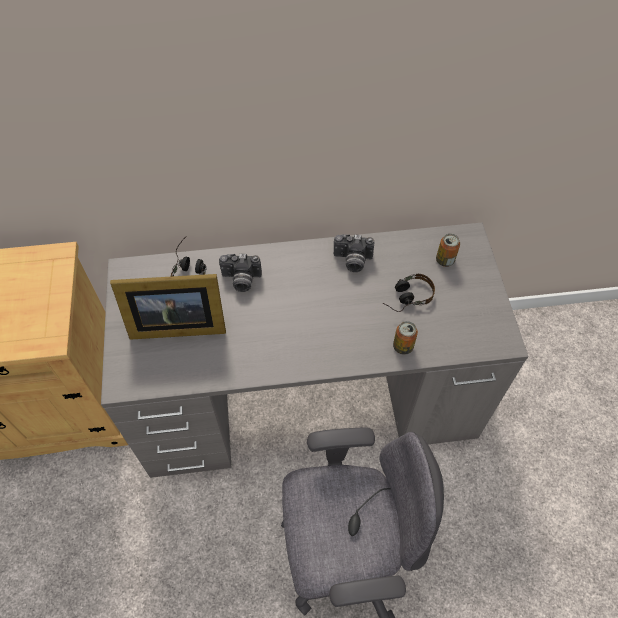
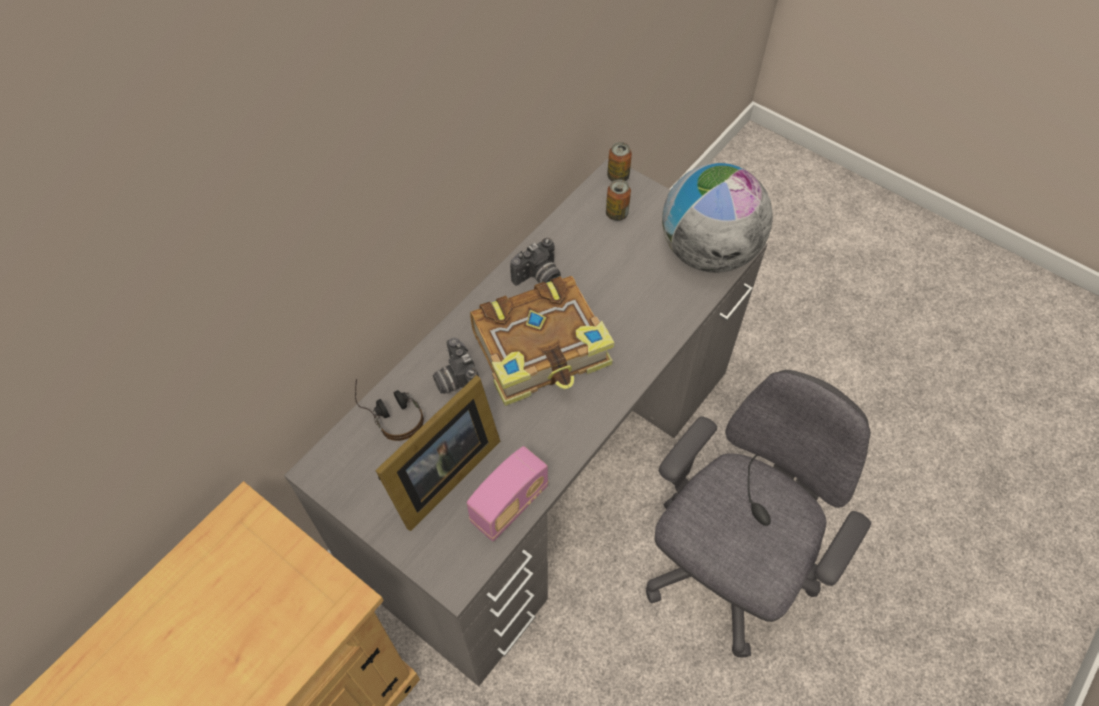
camera: 45 degrees left, 0 degrees up
(190, 372) = (509, 505): none -> radio
(241, 280) = (455, 380): camera -> camera turned 105 degrees clockwise
(306, 304) = (542, 351): none -> book
(403, 346) = (667, 317): can -> can (618, 176)
(405, 298) = (621, 273): headphones -> none
(478, 329) = (708, 252): none -> globe

